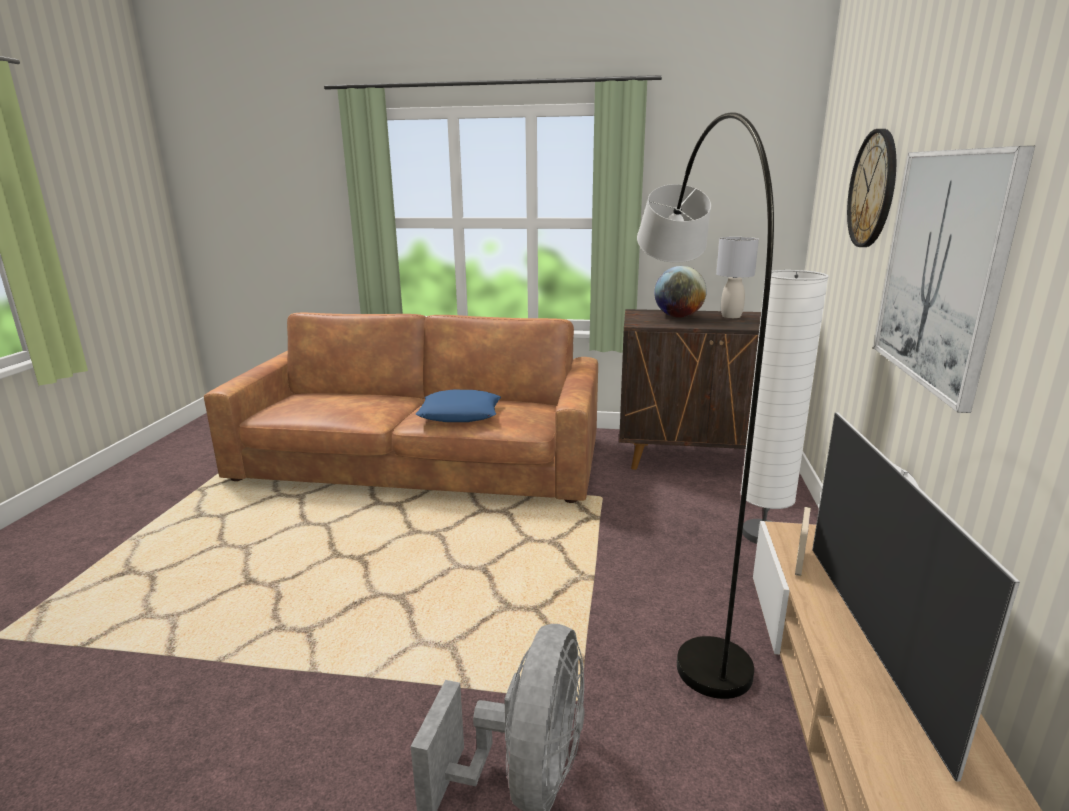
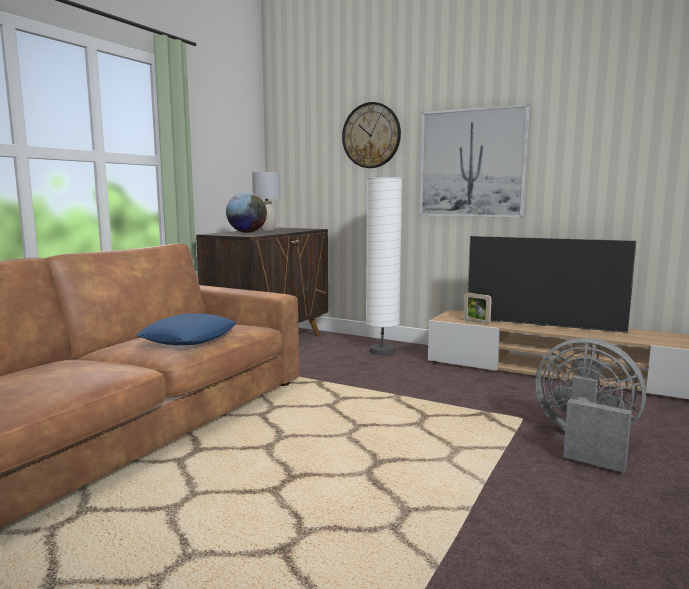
camera: 70 degrees left, 10 degrees down
(676, 585) = (420, 378): grey floor lamp -> none

